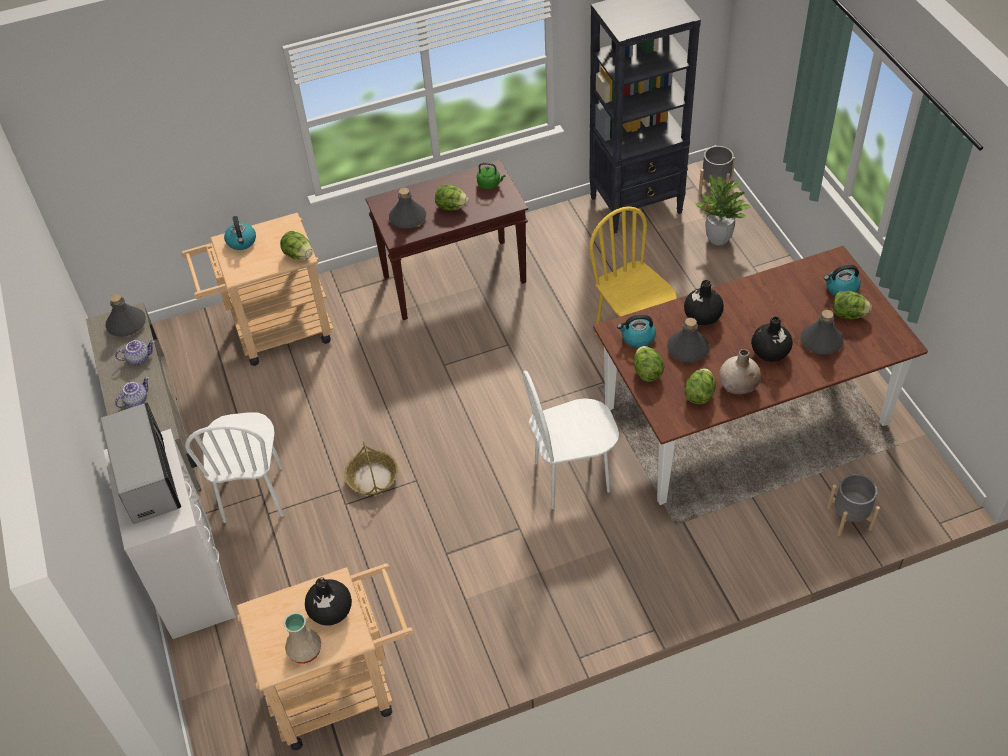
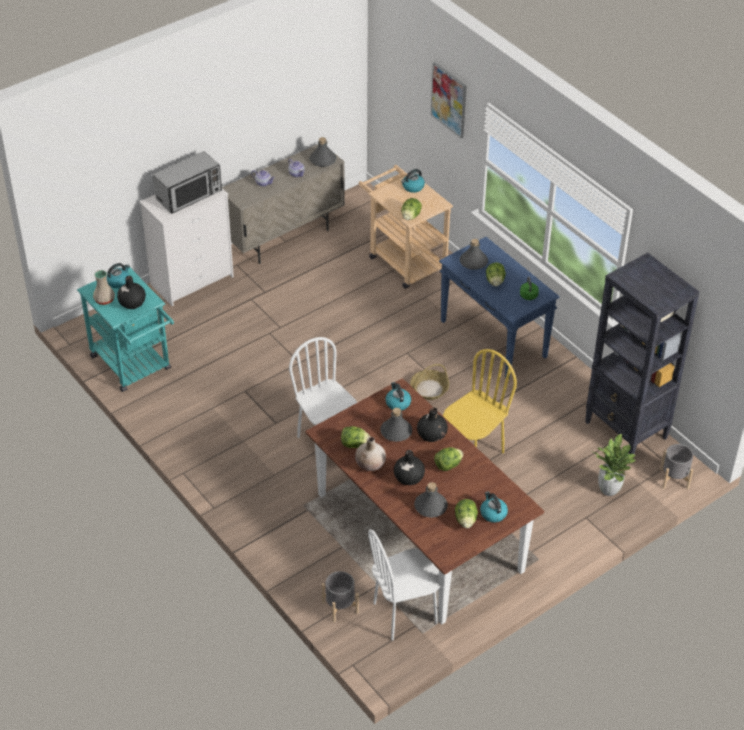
camera: 70 degrees right, 5 degrees down
(212, 102) = (449, 100): none -> picture
(254, 494) = (264, 288): white chair -> white chair (405, 614)
(270, 624) = (118, 281): none -> kettle
(342, 689) = (134, 366): beige cart -> turquoise cart
(372, 478) = (294, 340): basket -> basket (429, 389)
(455, 279) = (494, 340): brown console table -> blue console table
(647, 372) = (366, 413): lettuce -> lettuce (448, 465)

